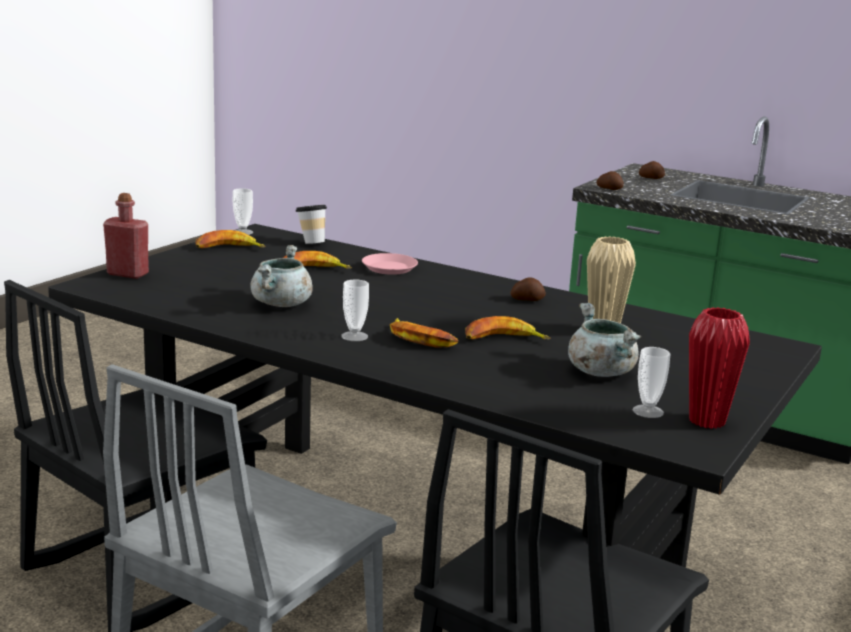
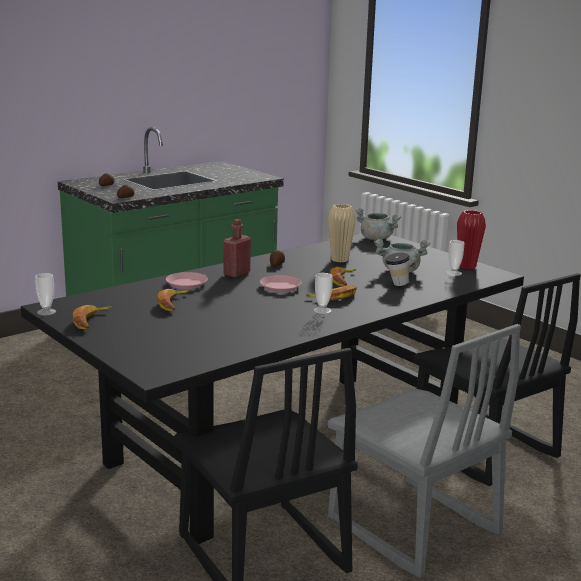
camera: 70 degrees left, 0 degrees up
(127, 274) = (135, 359): red bottle -> red bottle (236, 273)
(281, 304) = (247, 320): grey cooking pot -> grey cooking pot (377, 238)
(311, 243) = (101, 295): cup -> cup (396, 284)
(428, 309) = (280, 287): none -> pink plate

